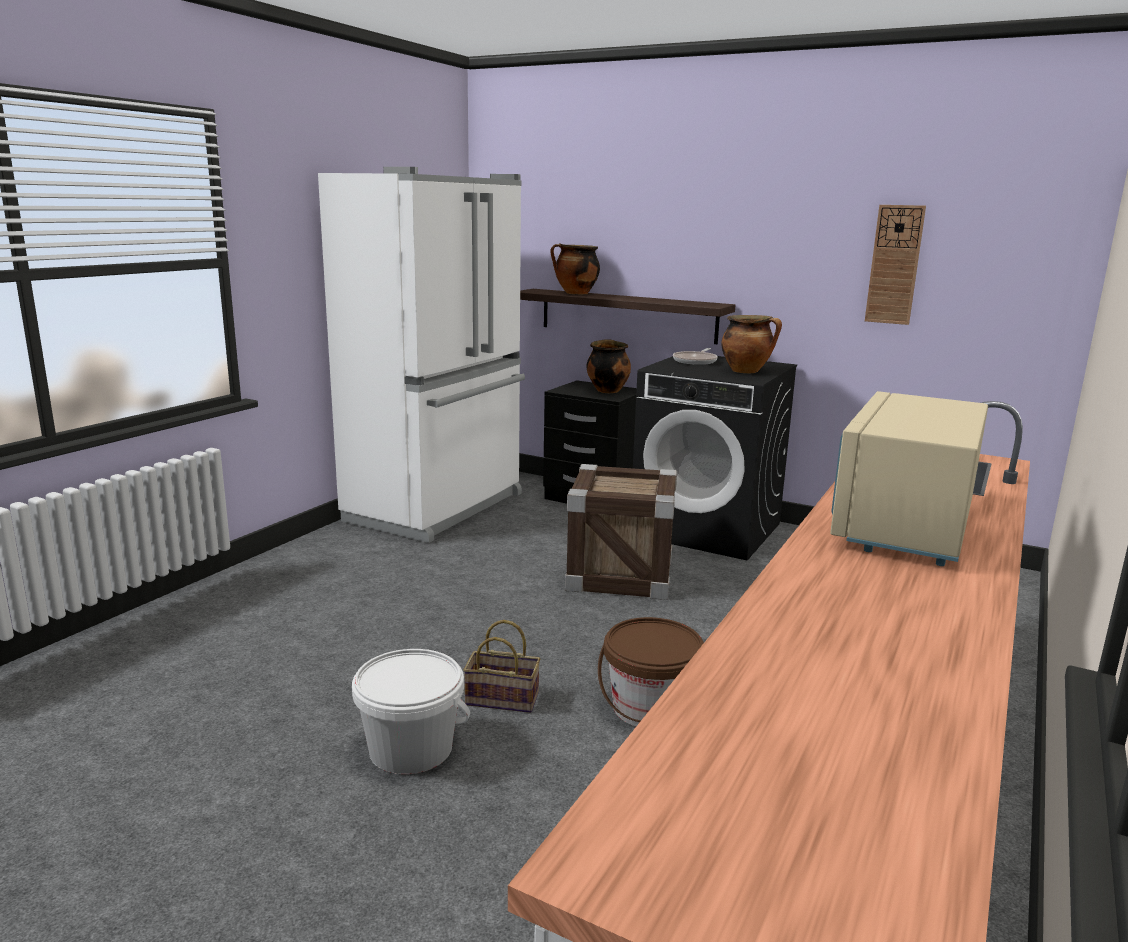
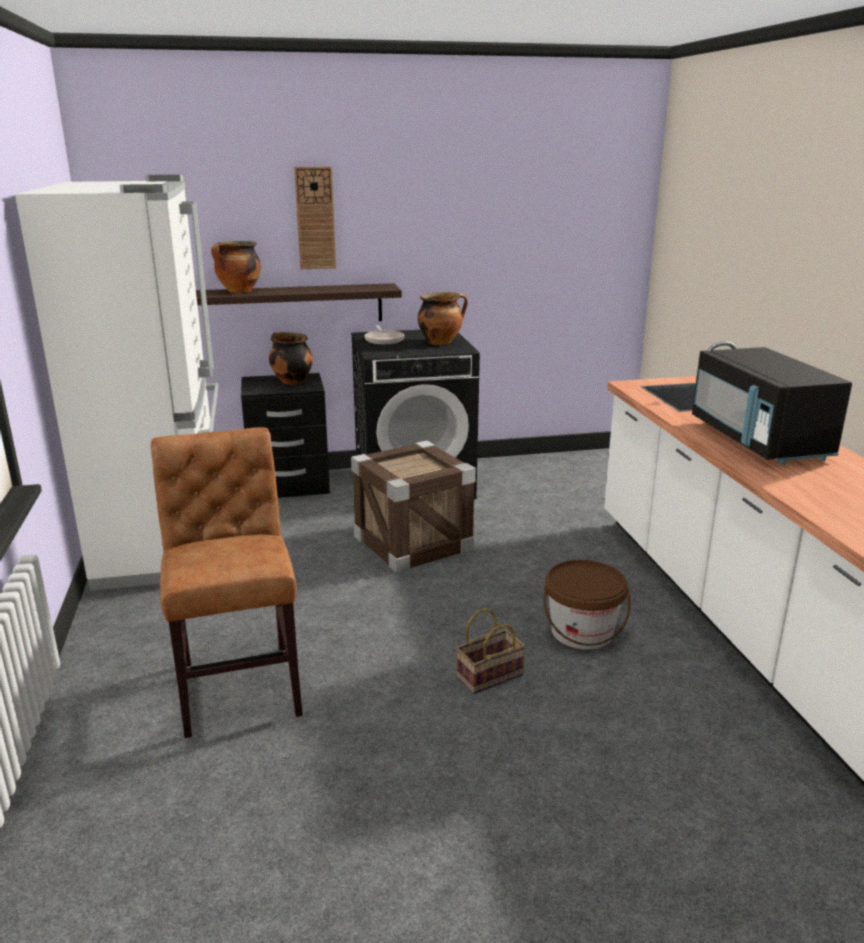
camera: 40 degrees left, 5 degrees up
(325, 616) = (239, 684): none -> brown chair
(411, 748) = (492, 746): white bucket -> none
(894, 265) = (520, 237): wall clock -> wall clock (315, 218)
(903, 526) = (758, 441): beige microwave -> black microwave

